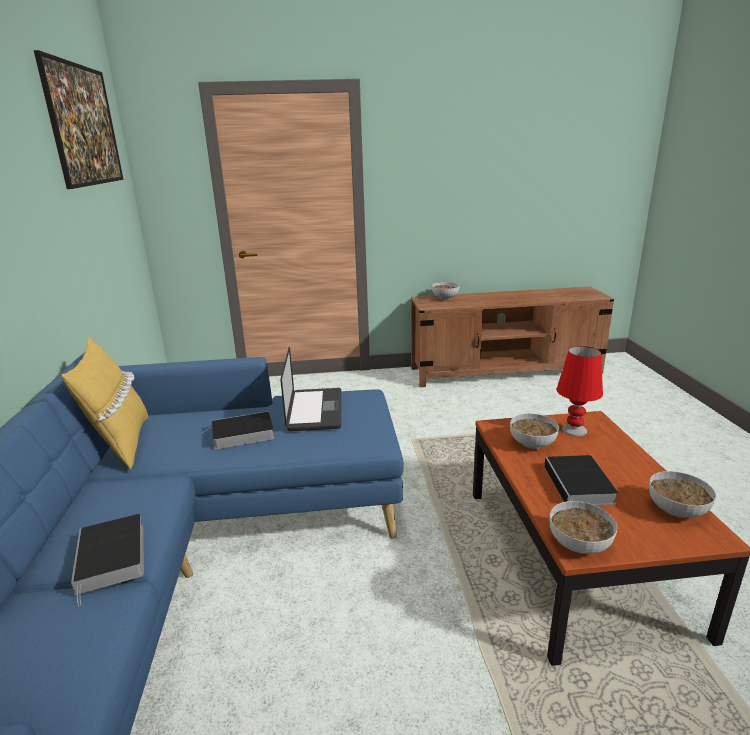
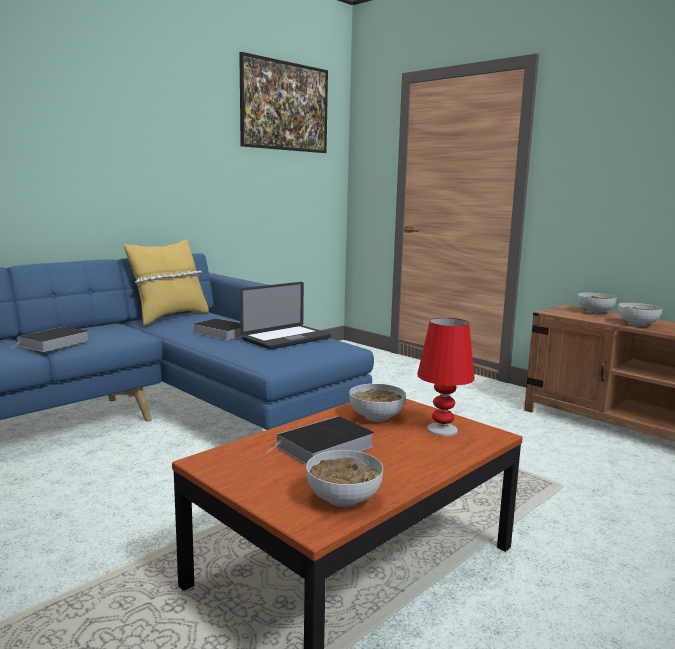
camera: 50 degrees right, 10 degrees down
(579, 544) = (216, 461): bowl -> bowl (637, 324)

